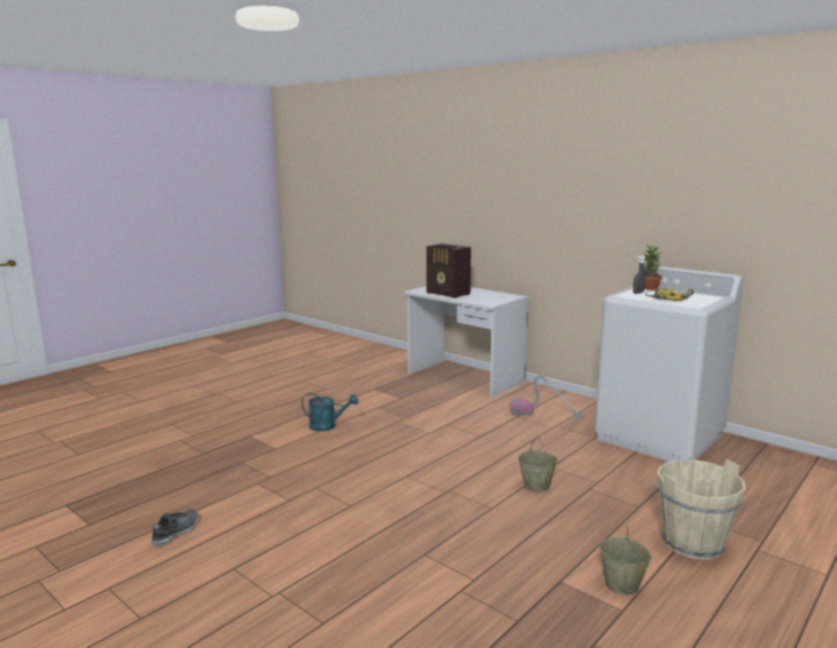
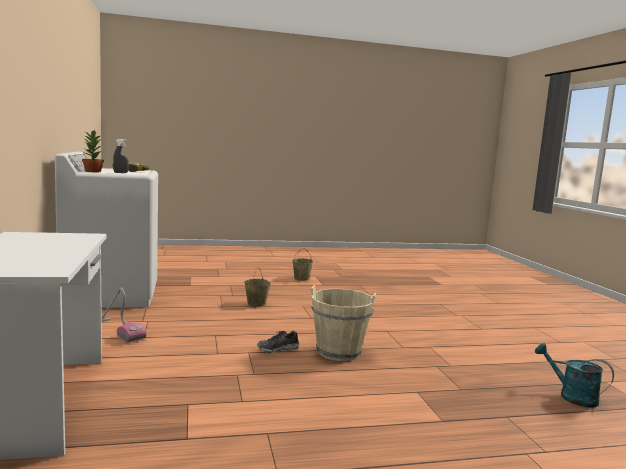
camera: 145 degrees left, 5 degrees down
(175, 532) = (523, 354): shoe -> shoe (278, 349)
(328, 426) = (335, 397): turquoise watering can -> turquoise watering can (571, 396)
(448, 294) = (49, 255): radio -> none
(692, 543) = (244, 275): beige bucket -> beige bucket (338, 352)

